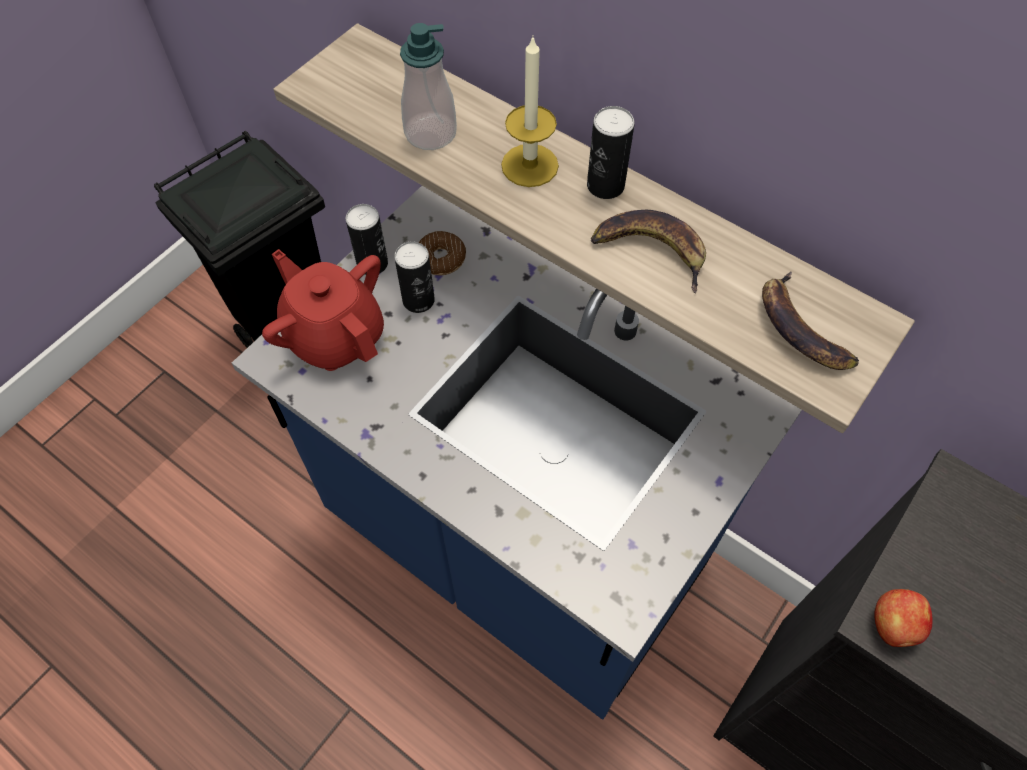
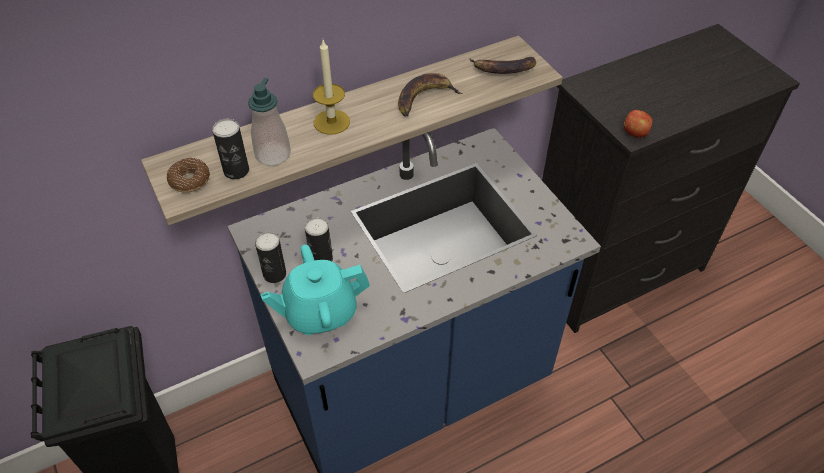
camera: 65 degrees left, 10 degrees down
(335, 335) = (320, 312): red teapot -> turquoise teapot
(441, 258) = (296, 238): donut -> donut (189, 180)
(605, 185) = (368, 99): can -> can (236, 171)

